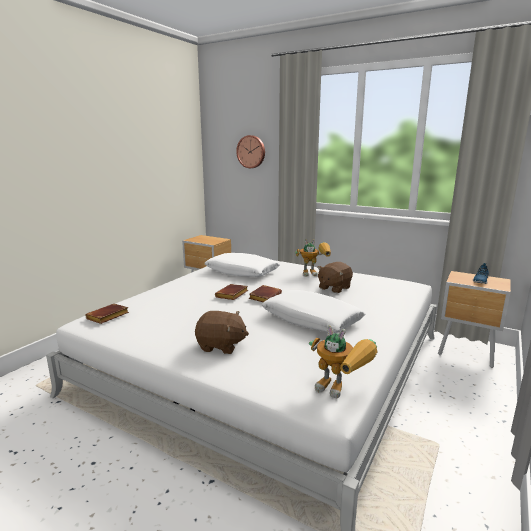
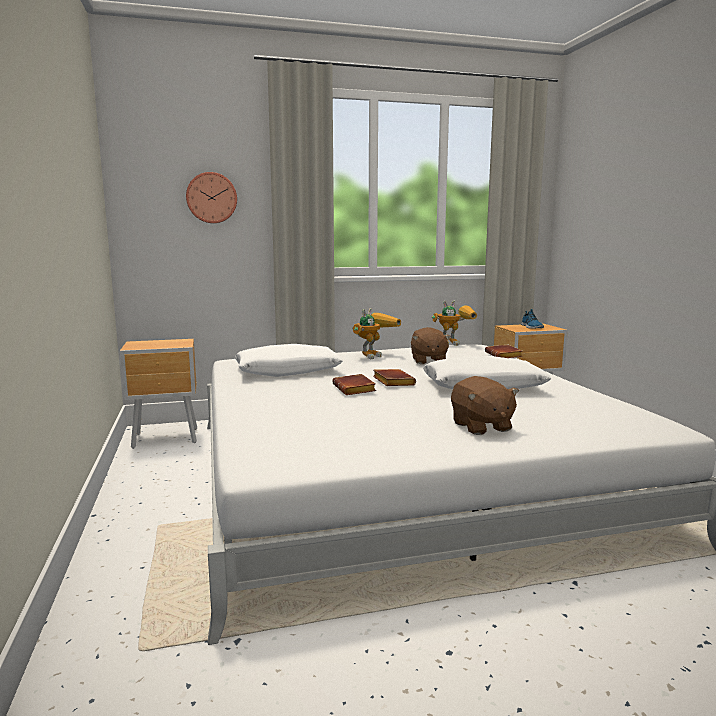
camera: 45 degrees left, 5 degrees down
(107, 317) = (271, 452): brown book -> brown book (504, 355)
(221, 346) = (481, 426): brown plush toy -> brown plush toy turned 105 degrees clockwise
(342, 391) = (643, 417): toy robot -> toy robot (455, 343)

